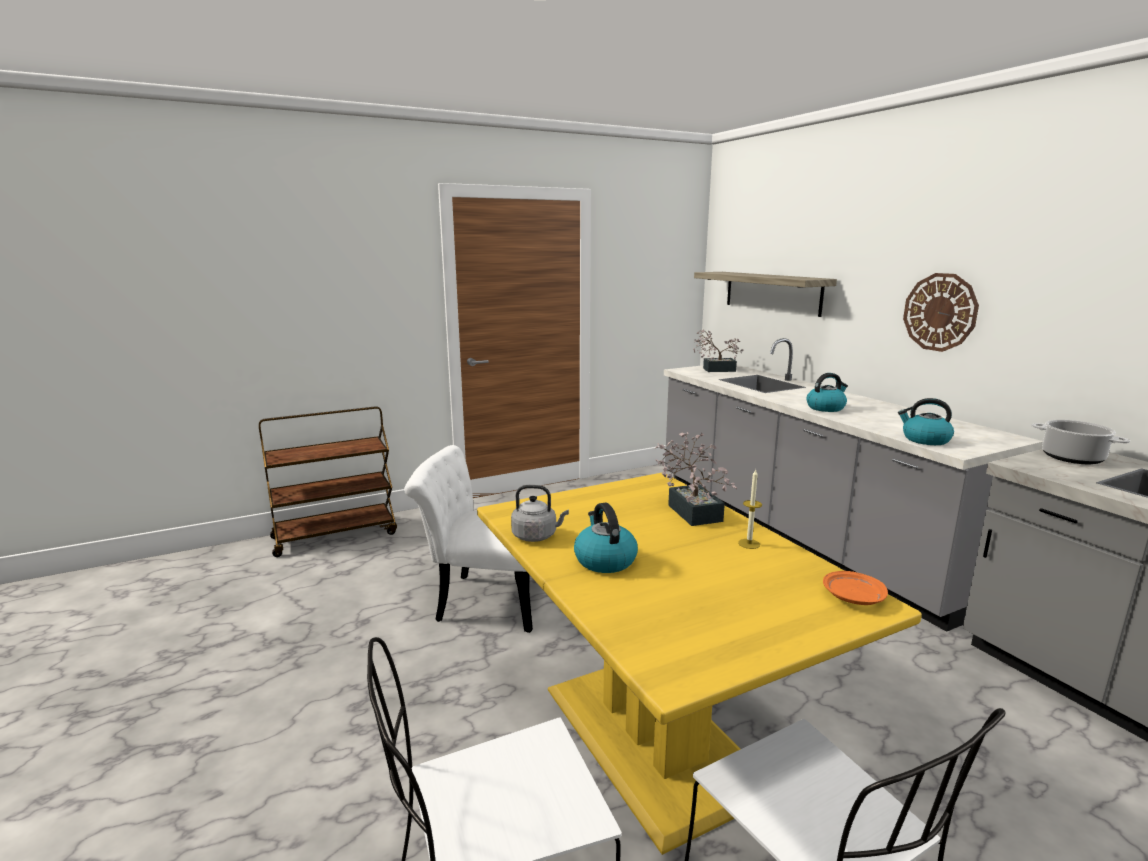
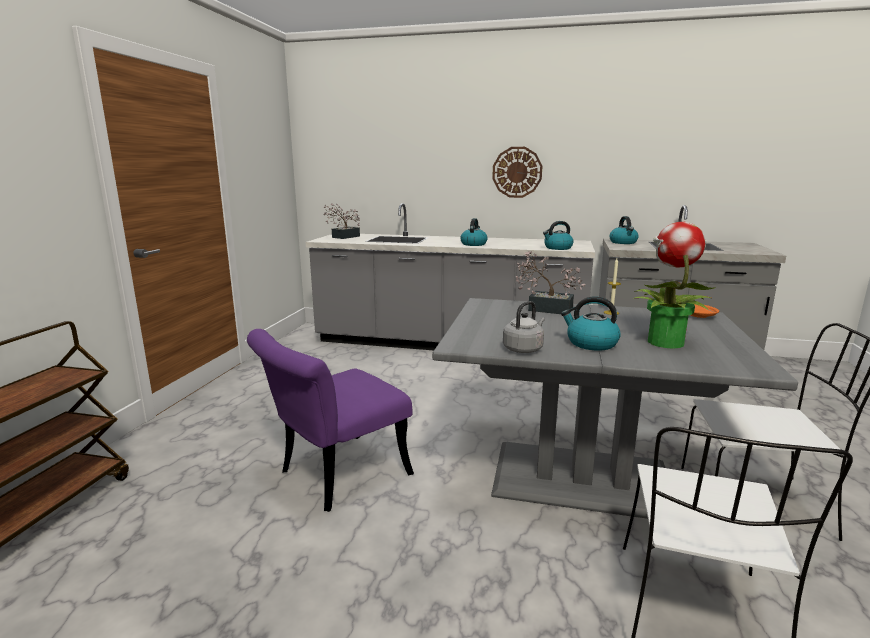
camera: 50 degrees left, 0 degrees up
(483, 600) = (335, 476): white chair -> purple chair
(655, 735) = (580, 477): yellow dining table -> grey dining table
(681, 597) = (664, 342): none -> potted plant
(772, 292) = (373, 170): shelf -> none
(1073, 458) = (623, 242): cooking pot -> kettle

